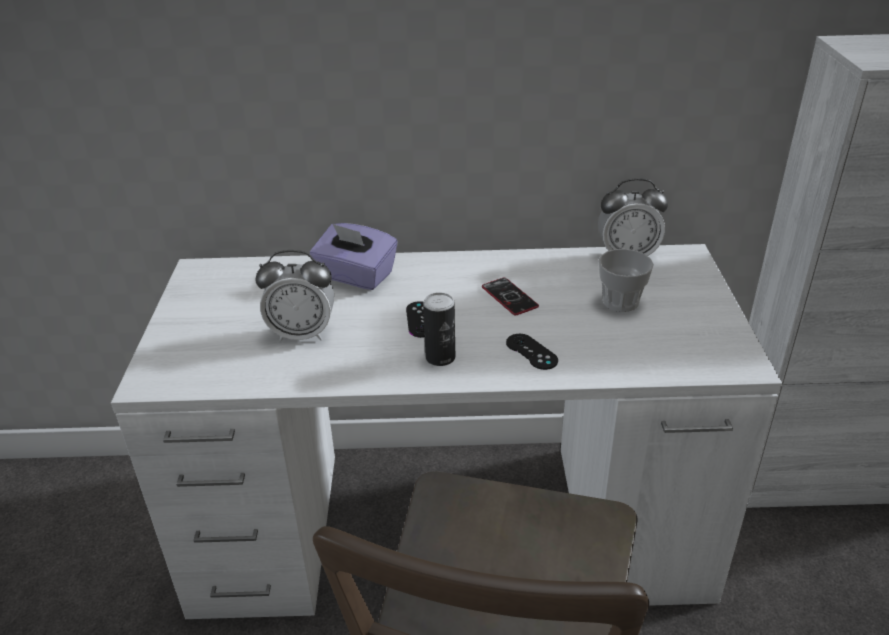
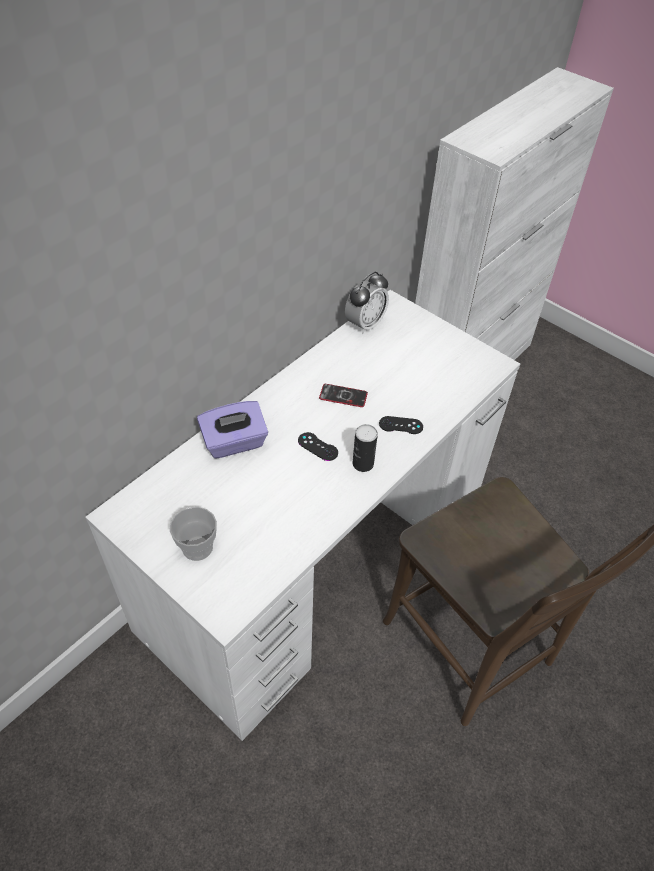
camera: 50 degrees left, 15 degrees up
(302, 333) = (266, 507): alarm clock -> none
(620, 302) = (400, 360): cup -> cup (197, 547)

